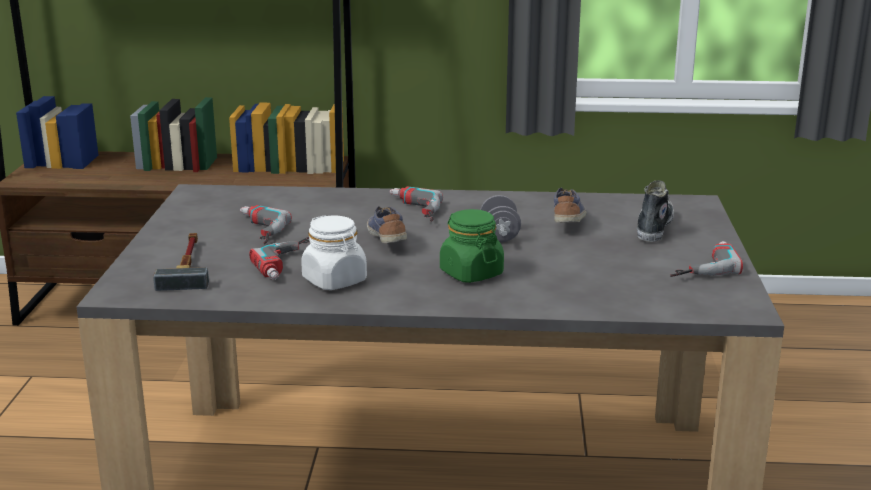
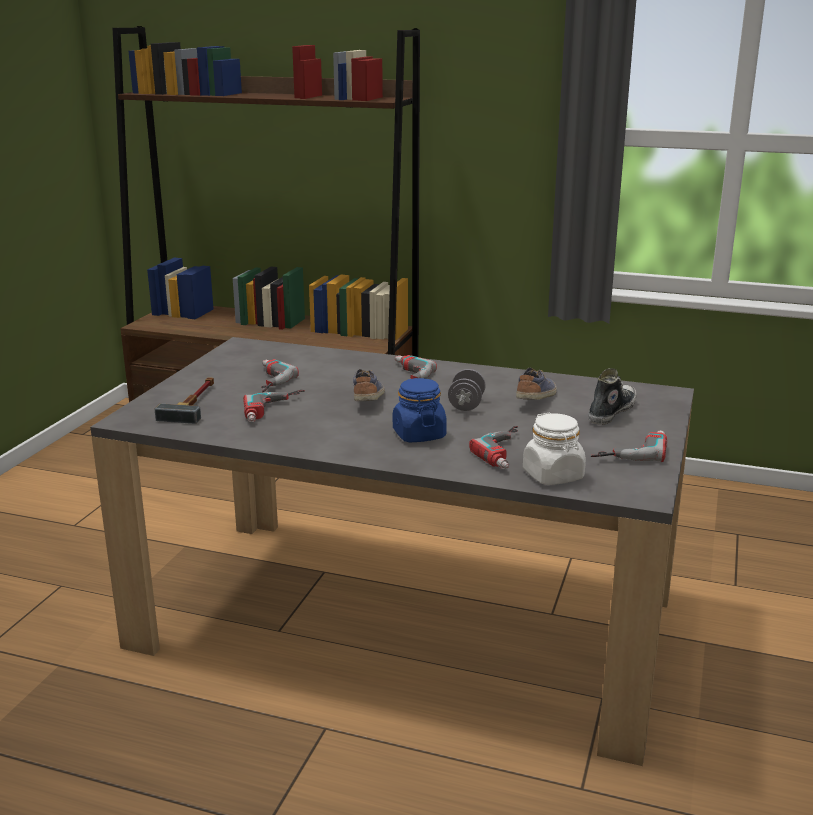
camera: 15 degrees right, 0 degrees up
(335, 280) = (301, 428): white jar -> white jar (553, 475)
(471, 273) = (418, 434): green jar -> blue jar
(580, 282) = (509, 453): none -> power drill

